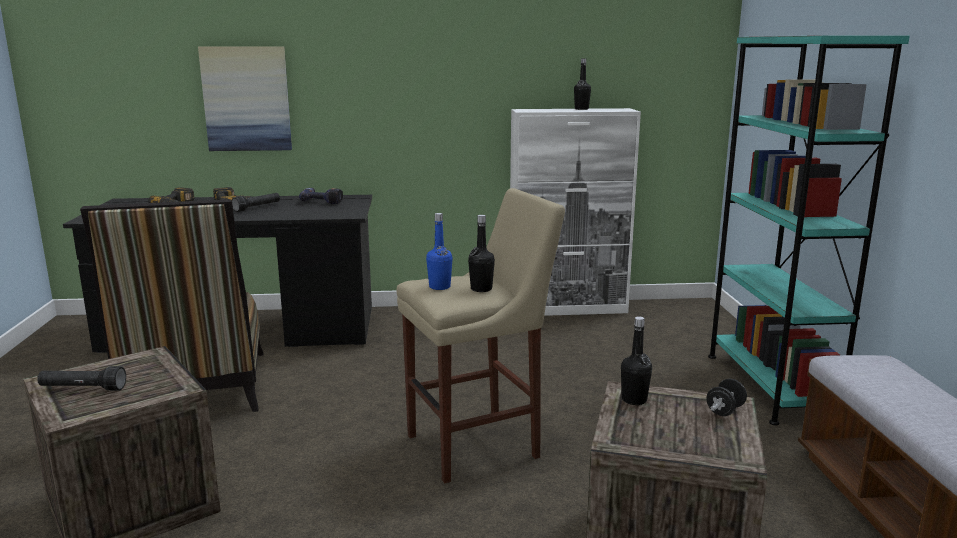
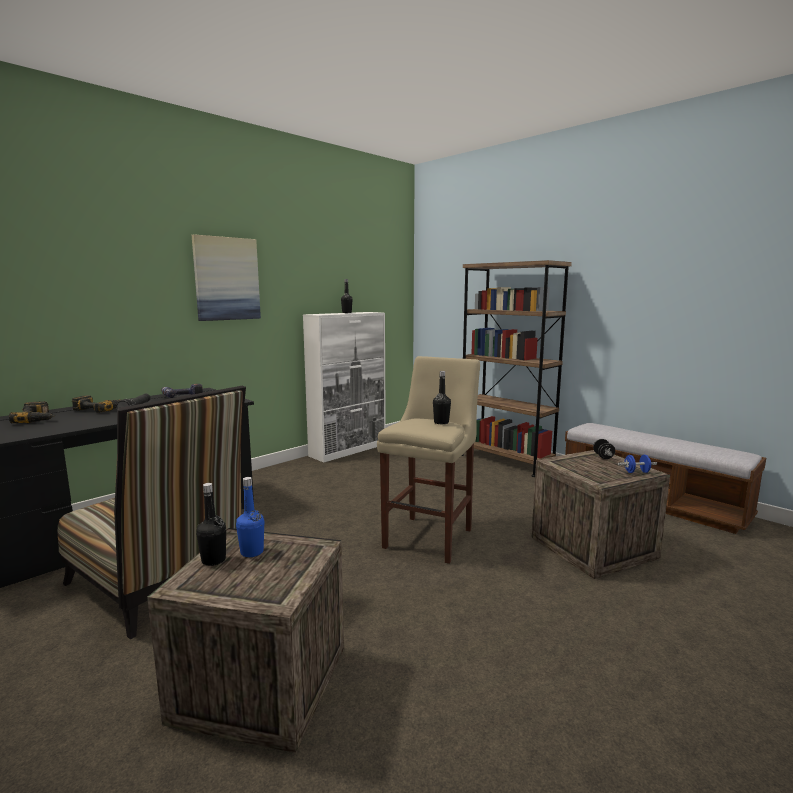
camera: 40 degrees left, 5 degrees down
(83, 389) = (236, 578): black flashlight -> none
(247, 99) = (90, 311): picture -> picture (226, 279)
(439, 287) = (417, 426): blue bottle -> blue bottle (252, 552)
(634, 400) = (565, 464): black bottle -> black bottle (213, 560)
(715, 450) = (636, 472): none -> blue dumbbell
(769, 386) = (505, 460): turquoise bookcase -> brown bookcase

